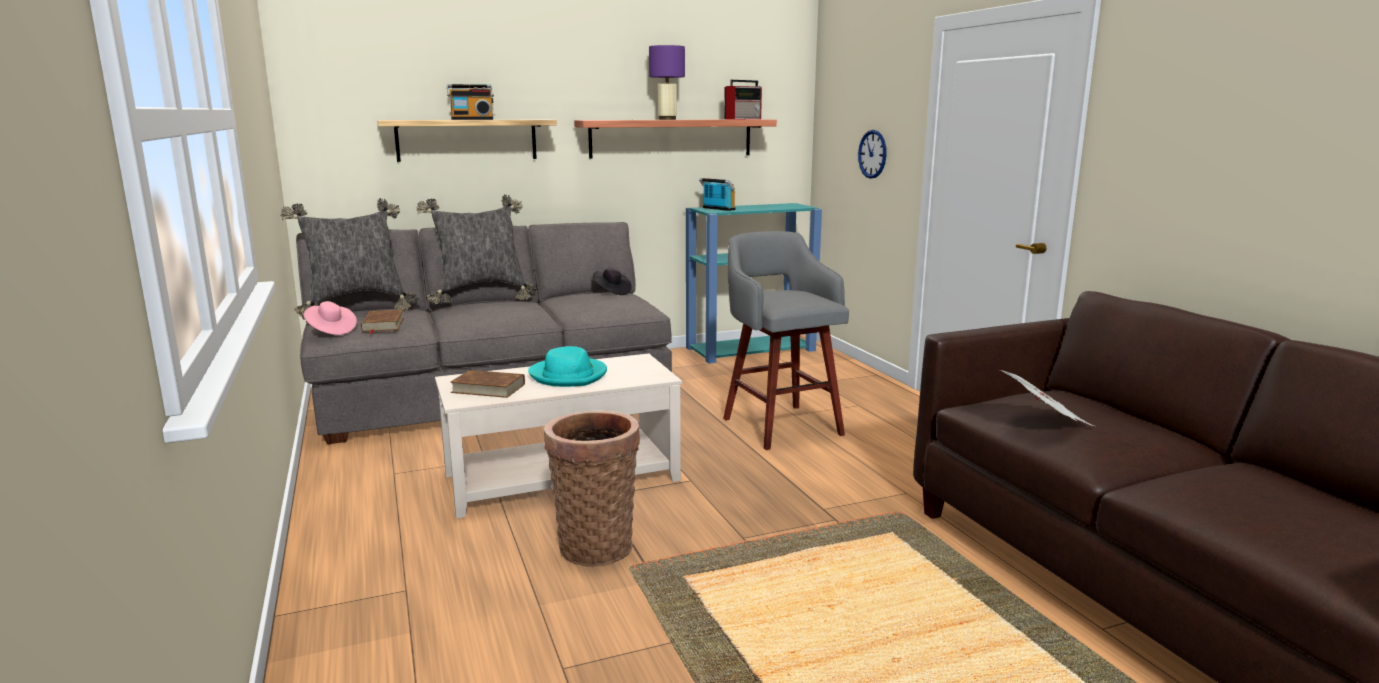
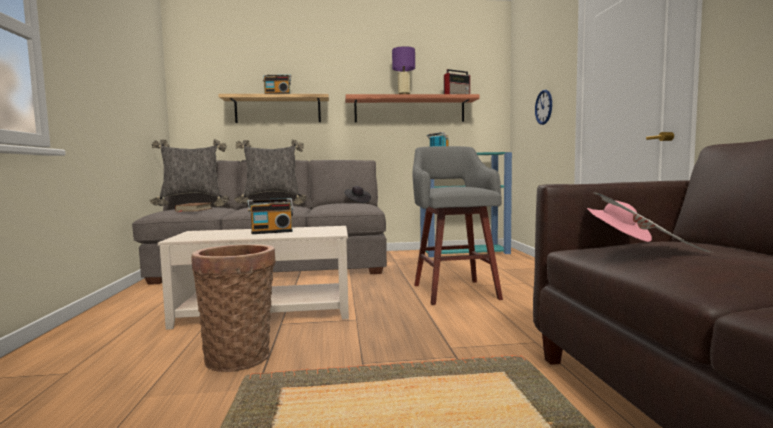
camera: 15 degrees right, 10 degrees down
(331, 330) = (160, 211): pink hat -> pink hat (618, 238)
(488, 388) = (207, 235): brown book -> none
(569, 375) = (271, 232): turquoise hat -> radio

